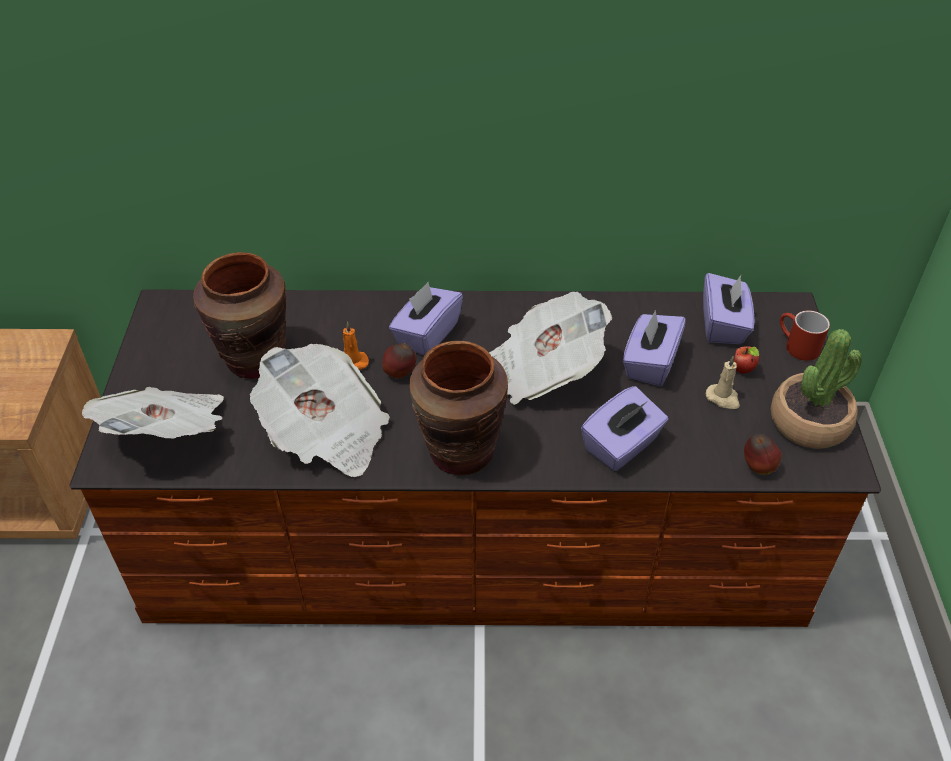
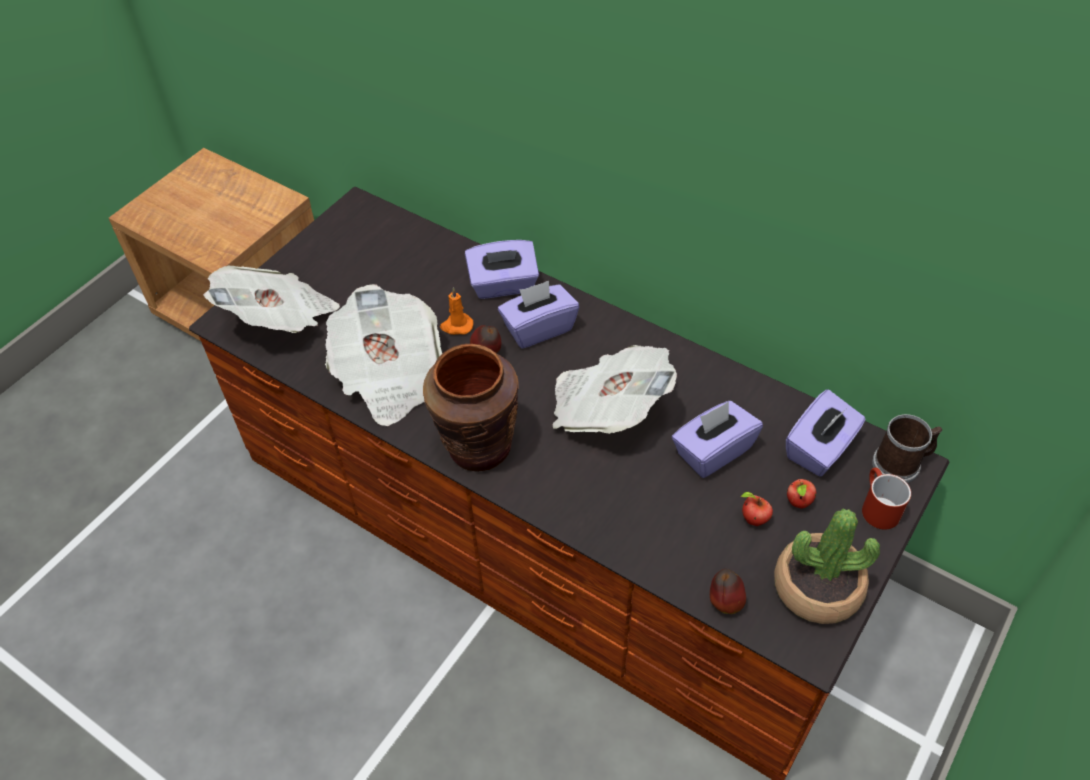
camera: 35 degrees right, 5 degrees up
(255, 360) = (388, 286): brown vase -> none
(621, 446) = (617, 514): purple tissue box -> purple tissue box (503, 285)
(723, 398) = (753, 520): beige candle -> apple
(785, 309) = (901, 464): none -> mug

